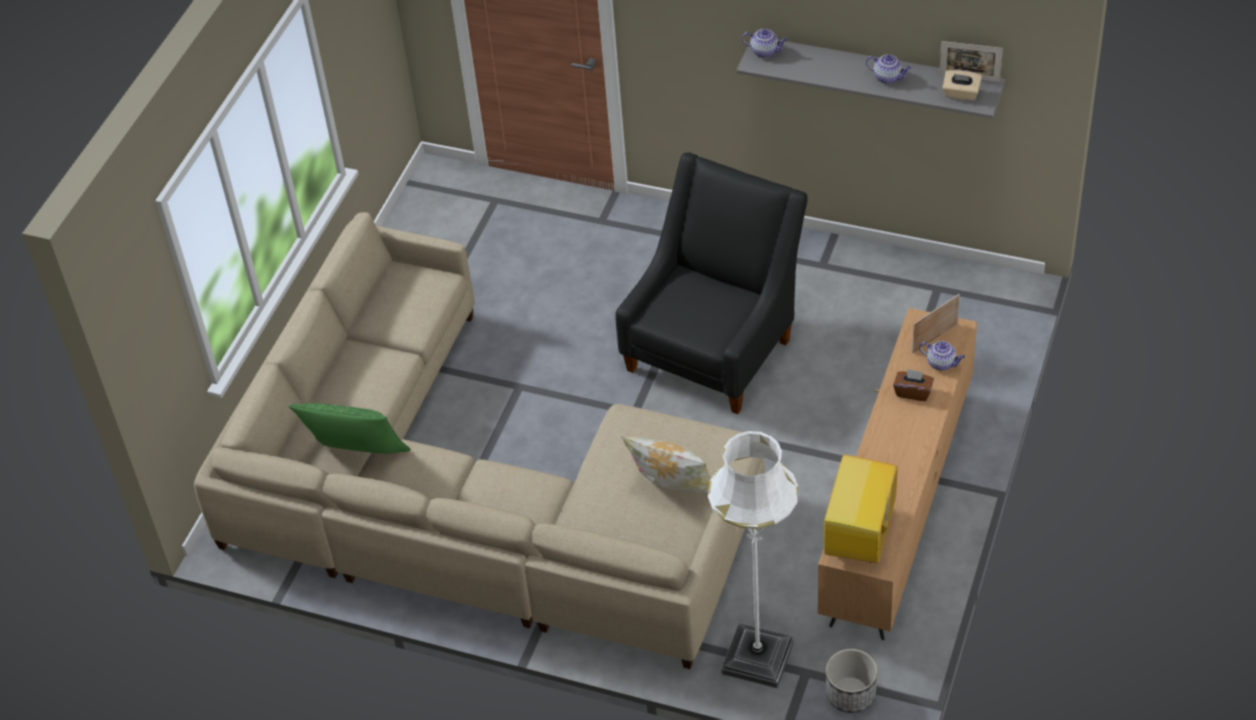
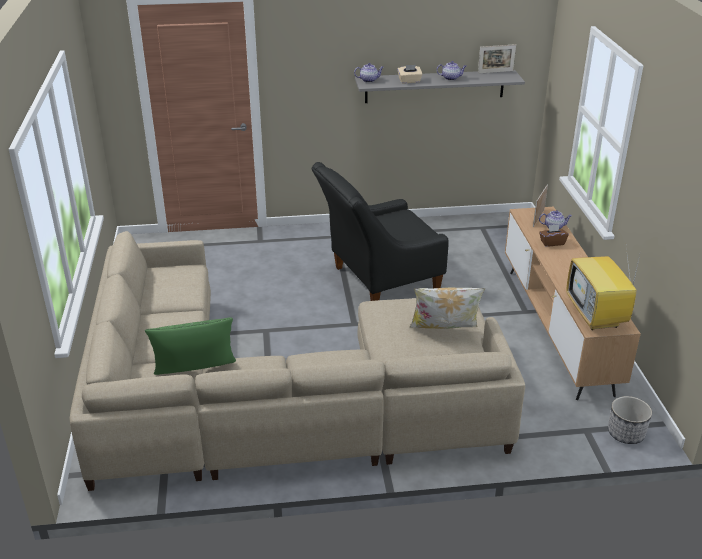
camera: 30 degrees left, 15 degrees down
(715, 347) = (378, 281): black armchair -> black armchair turned 120 degrees counterclockwise
(757, 657) = (548, 432): white floor lamp -> none
(961, 94) = (498, 77): beige tissue box -> beige tissue box (409, 81)

